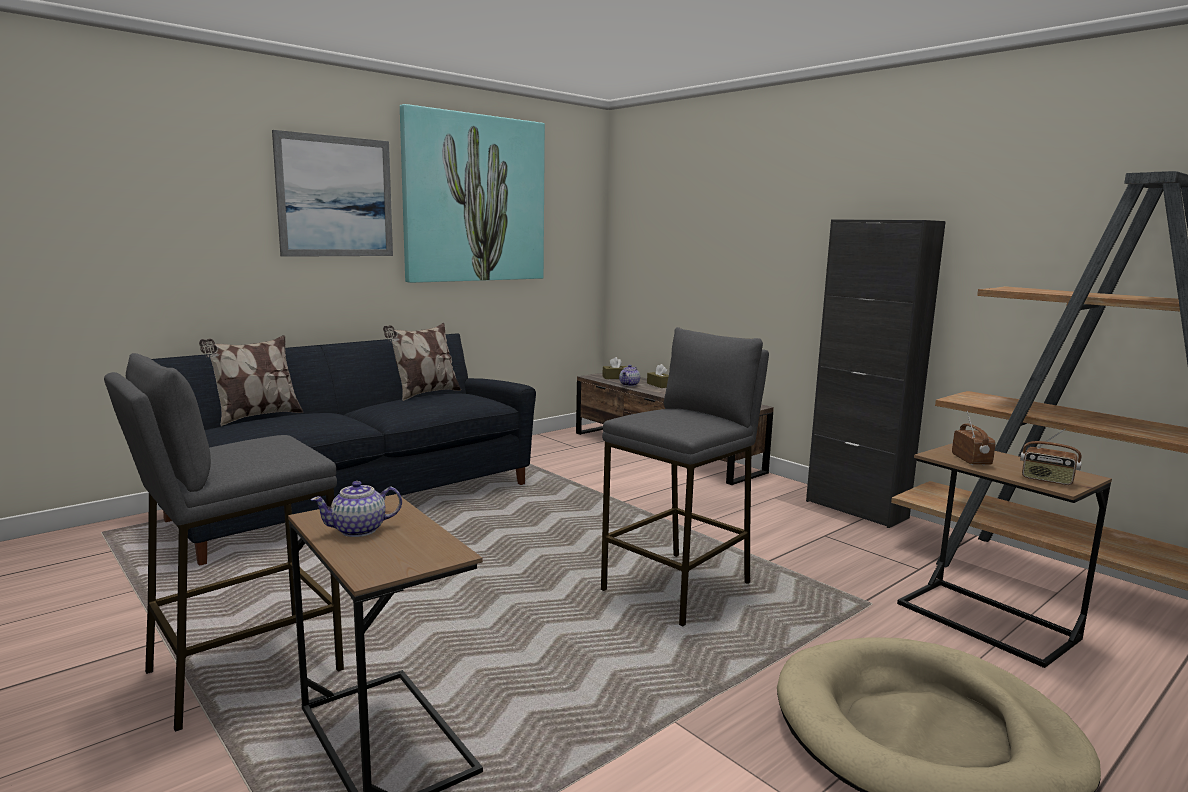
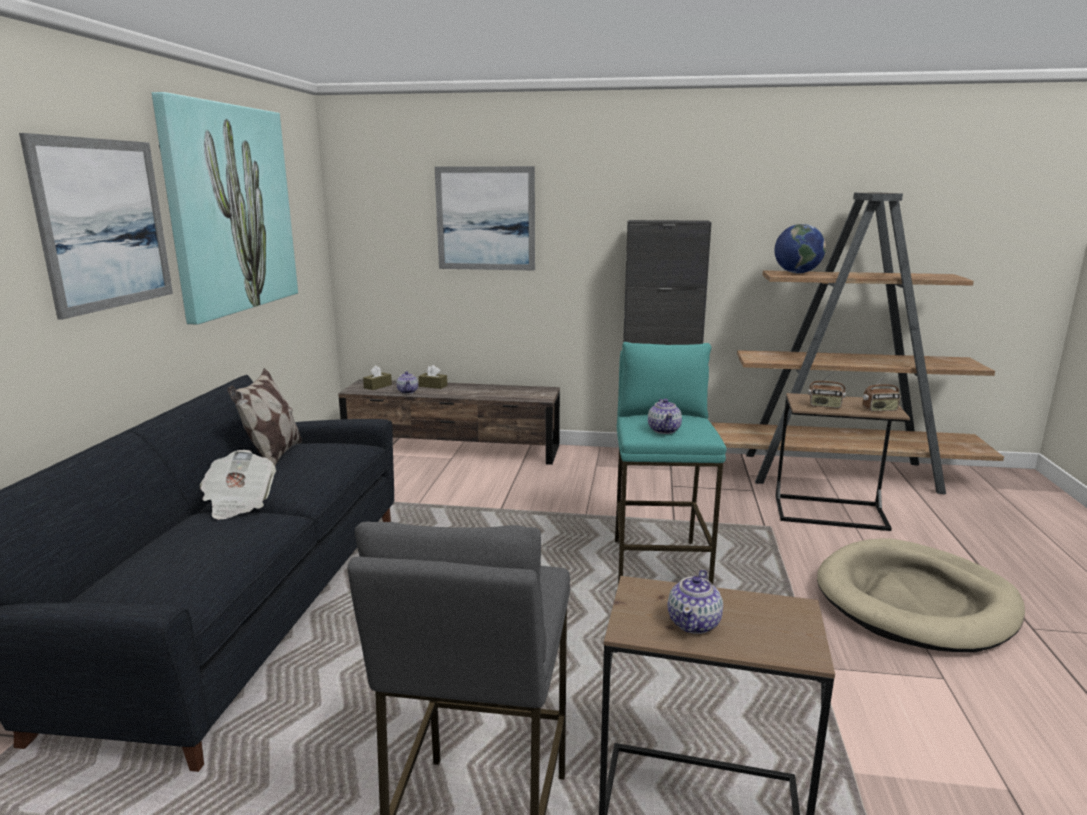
camera: 40 degrees left, 5 degrees up
(256, 417) = (130, 551): pillow -> none
(349, 409) = (239, 503): none -> newspaper
(658, 419) = (664, 430): none -> teapot
(678, 587) = (659, 566): grey stool -> turquoise stool
(722, 220) = (485, 218): none -> picture
(972, 460) = (825, 406): radio -> radio turned 150 degrees clockwise
(1037, 290) = (797, 273): none -> globe

